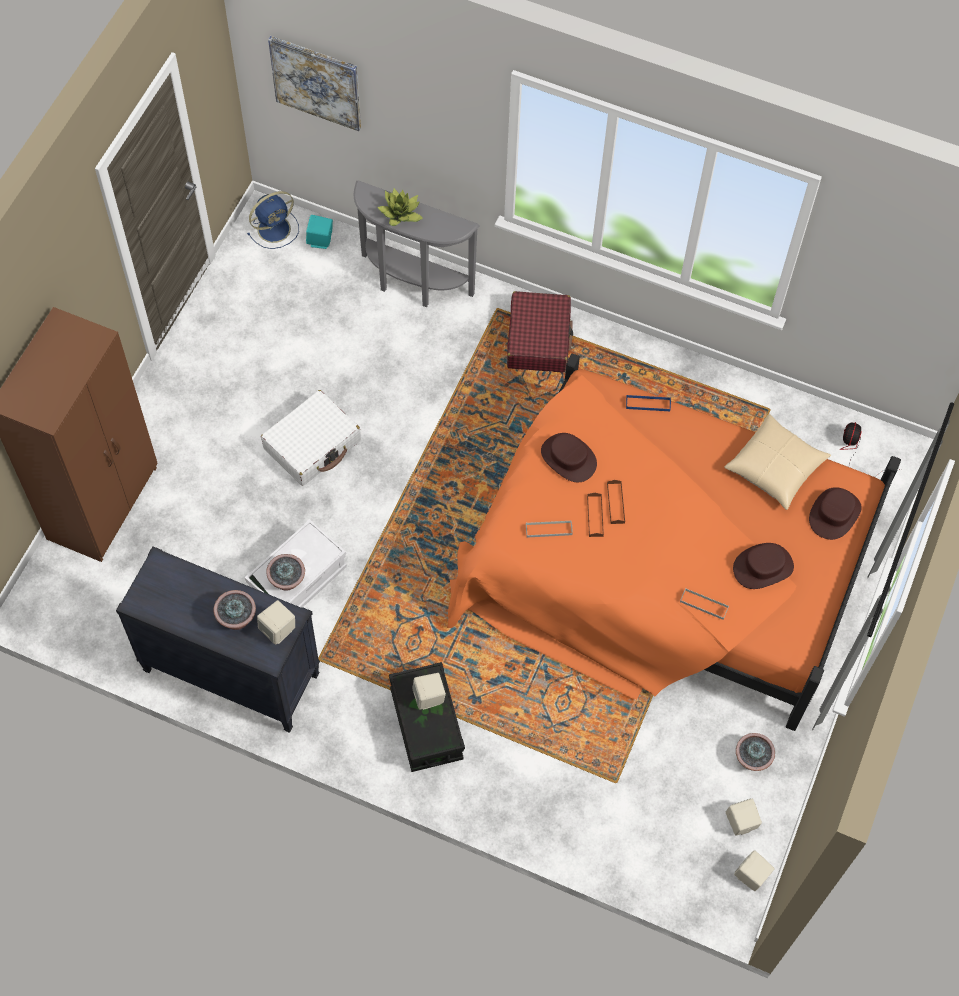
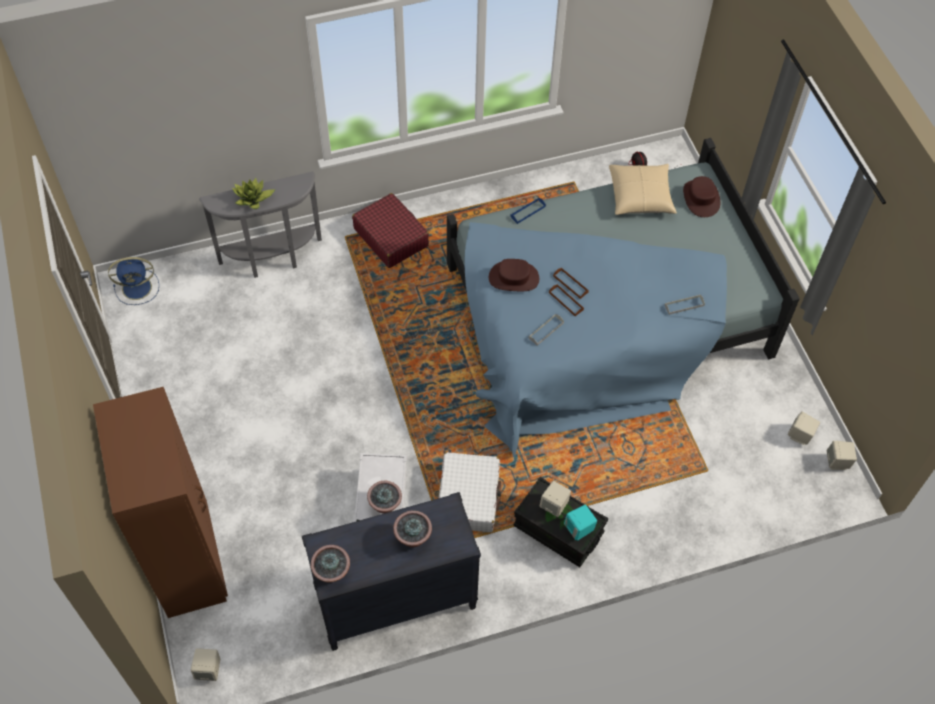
camera: 40 degrees left, 5 degrees down
(275, 228) = (138, 287): blue fan -> blue fan turned 60 degrees clockwise
(278, 630) = (449, 522): beige speaker -> beige speaker (209, 669)
(312, 445) = (304, 409): white suitcase -> white suitcase (468, 497)
(316, 82) = (133, 133): picture -> none
(320, 240) = (179, 274): turquoise speaker -> turquoise speaker (579, 529)
(661, 565) = (603, 319): orange bed -> blue bed
(751, 759) = (768, 393): potted plant -> potted plant (332, 572)
(763, 567) = (694, 257): brown hat -> none

